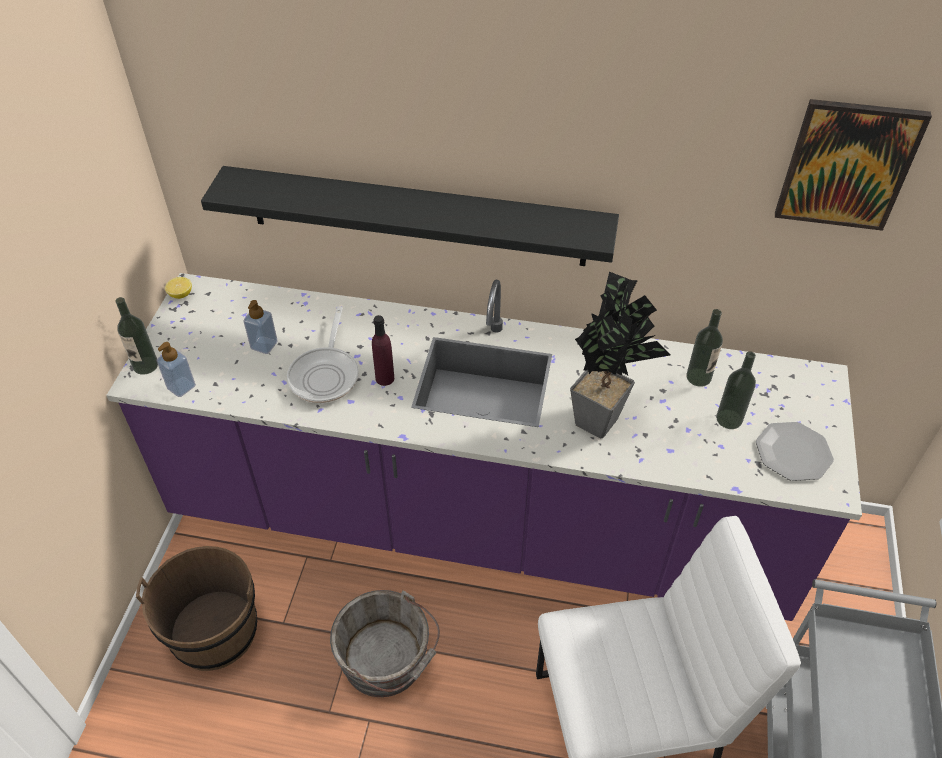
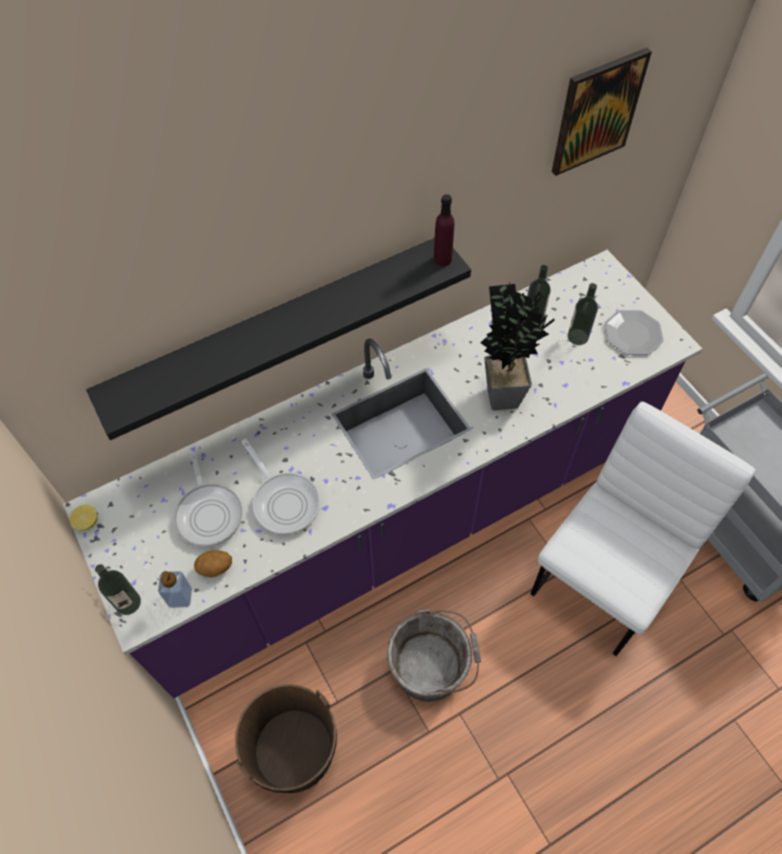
camera: 40 degrees left, 10 degrees up
(225, 386) = (215, 569): none -> potato
(264, 345) = (209, 513): soap dispenser -> frying pan
(385, 378) = (331, 471): purple bottle -> purple bottle (442, 259)

